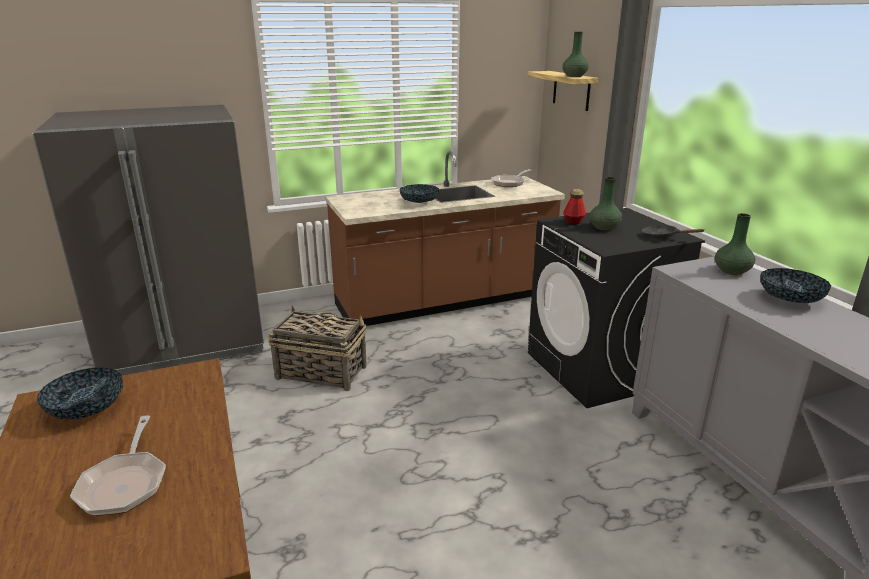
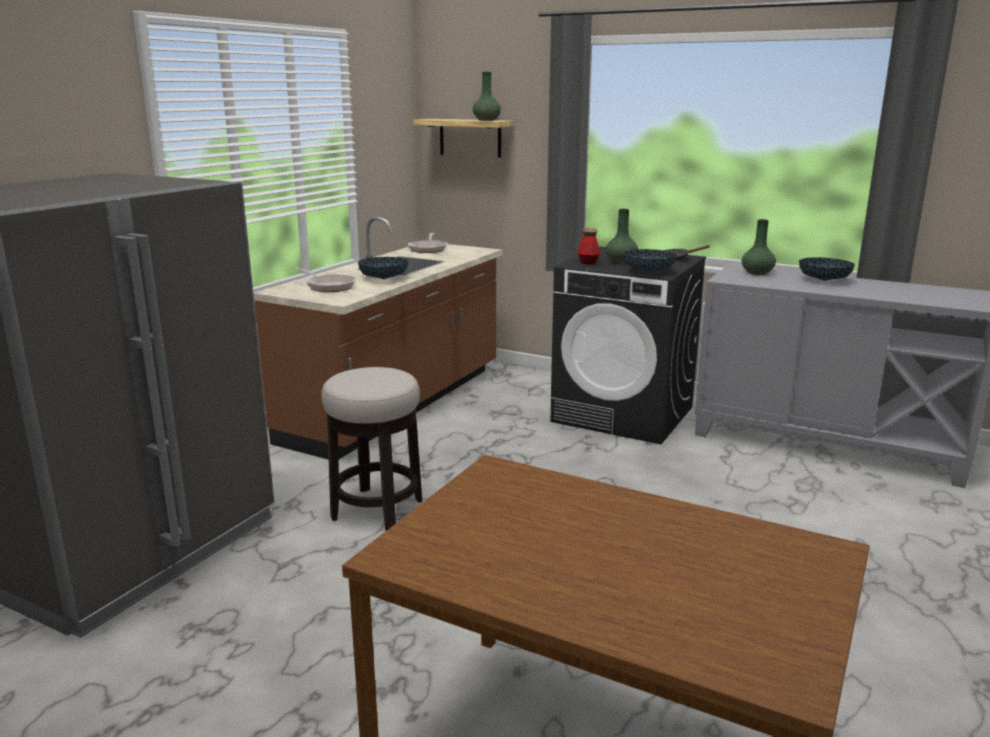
camera: 40 degrees left, 5 degrees down
(87, 409) = (467, 537): bowl -> bowl (649, 272)
(125, 483) = (658, 556): frying pan -> frying pan (328, 286)
(320, 372) = (377, 509): basket -> stool

